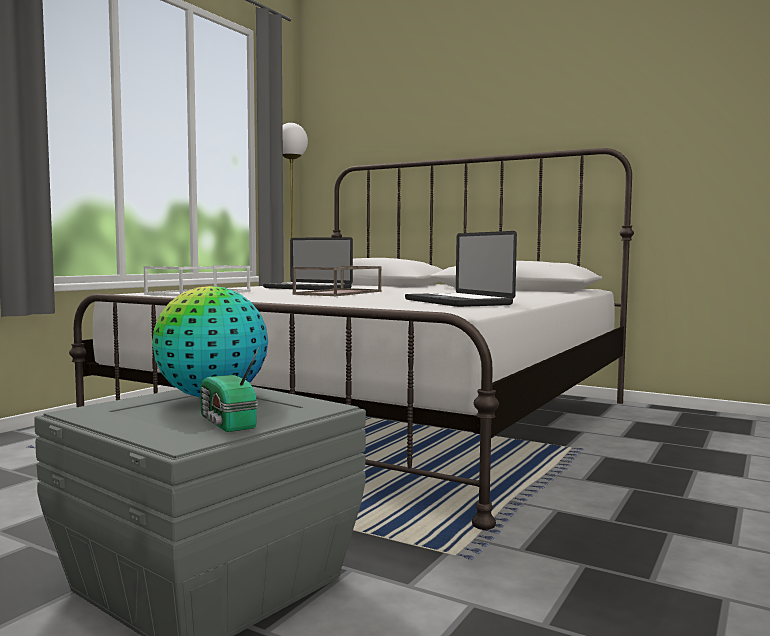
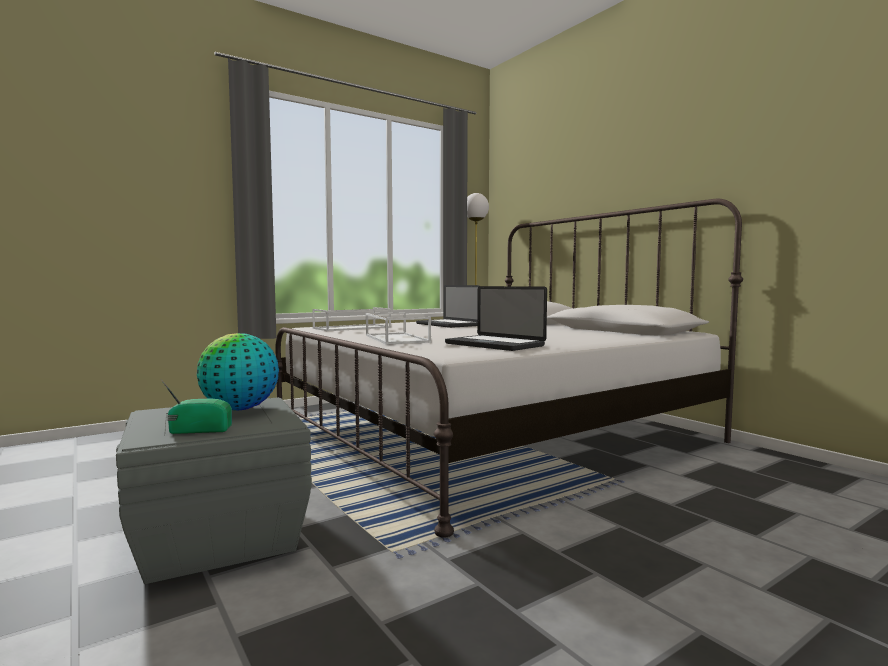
camera: 25 degrees right, 0 degrees up
(226, 423) = (199, 430): radio -> radio turned 90 degrees clockwise
(314, 300) = (395, 338): none -> white tray
(339, 293) = (447, 331): brown tray -> none
(457, 302) = (494, 345): laptop -> laptop turned 45 degrees counterclockwise

